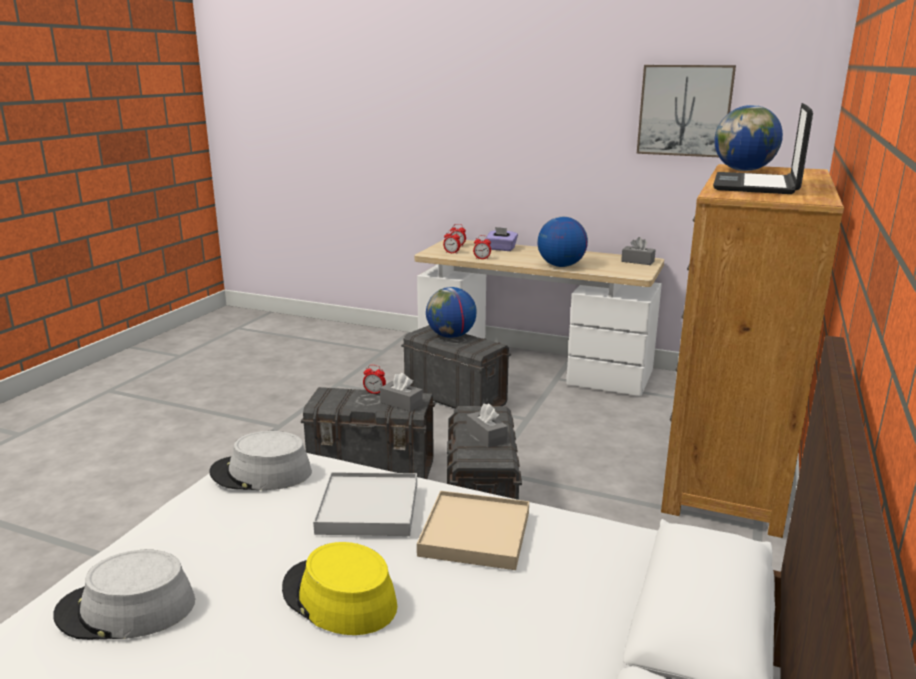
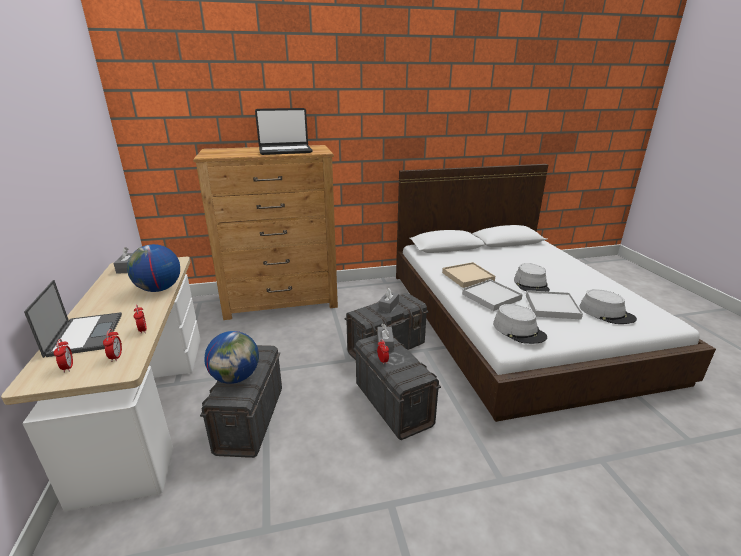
camera: 125 degrees left, 5 degrees up
(245, 551) = (552, 307): none -> white tray
(338, 598) = (531, 284): yellow hat -> grey hat
(501, 249) = (85, 334): purple tissue box -> laptop
(684, 110) = (73, 135): picture -> none
(744, 170) = (226, 154): globe -> none

